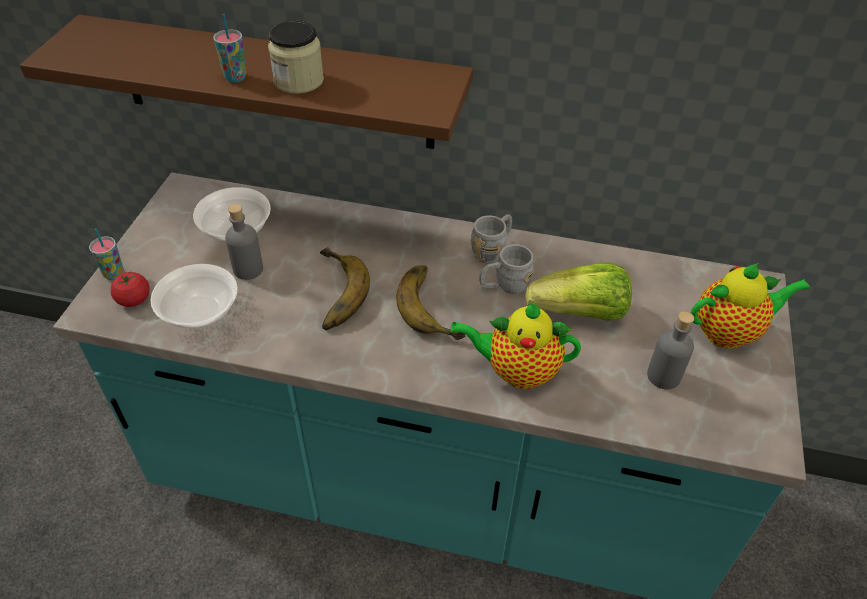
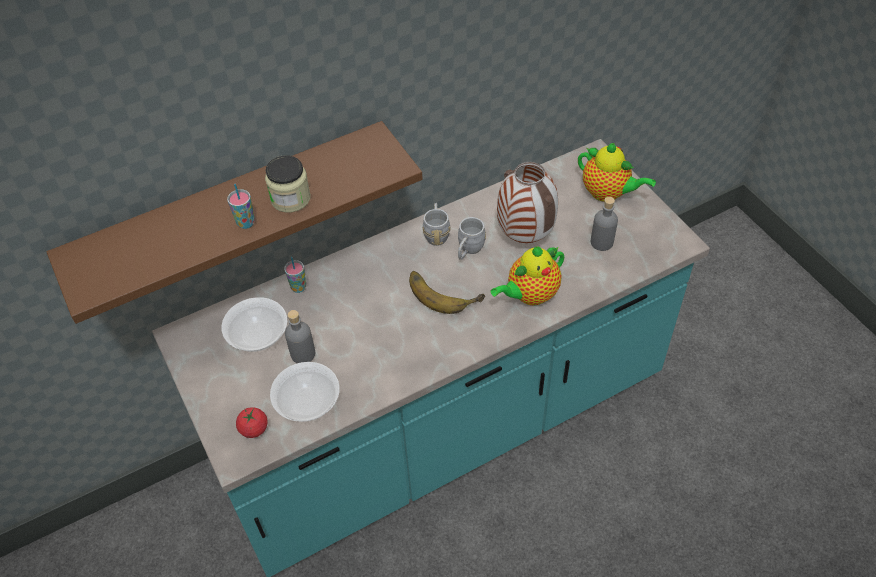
camera: 40 degrees left, 5 degrees up
(114, 274) = (215, 425): cup -> cup (298, 287)
(331, 293) = (375, 329): banana -> none
(580, 313) = (526, 237): lettuce -> vase
(730, 332) = (608, 193): teapot -> teapot turned 90 degrees clockwise

